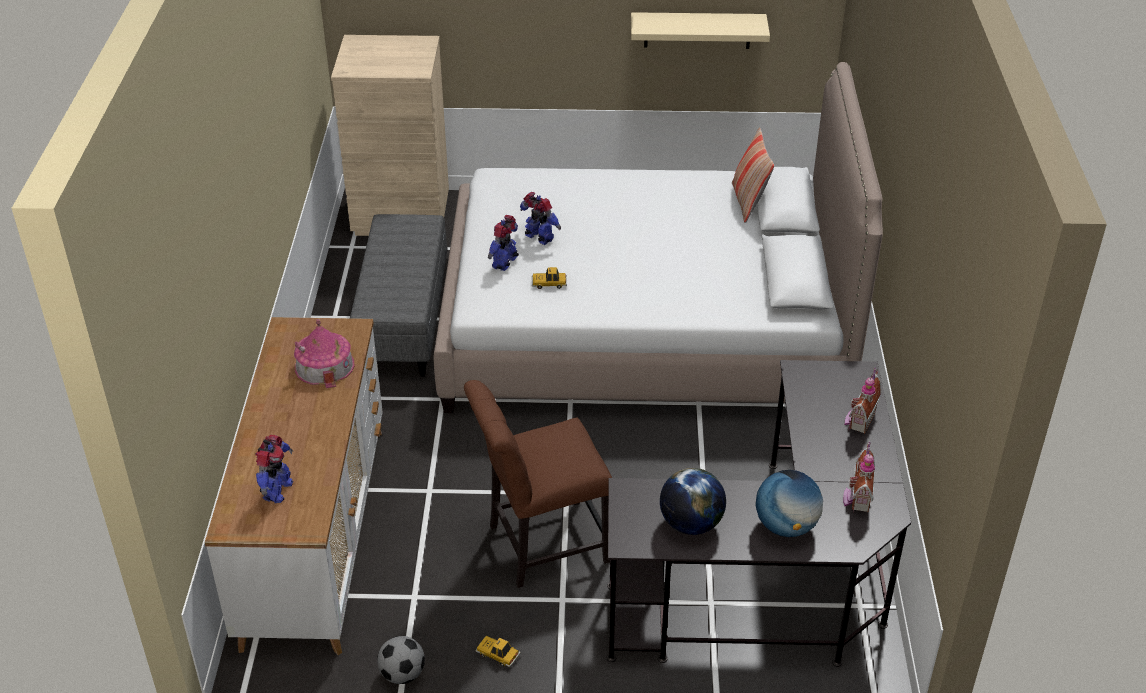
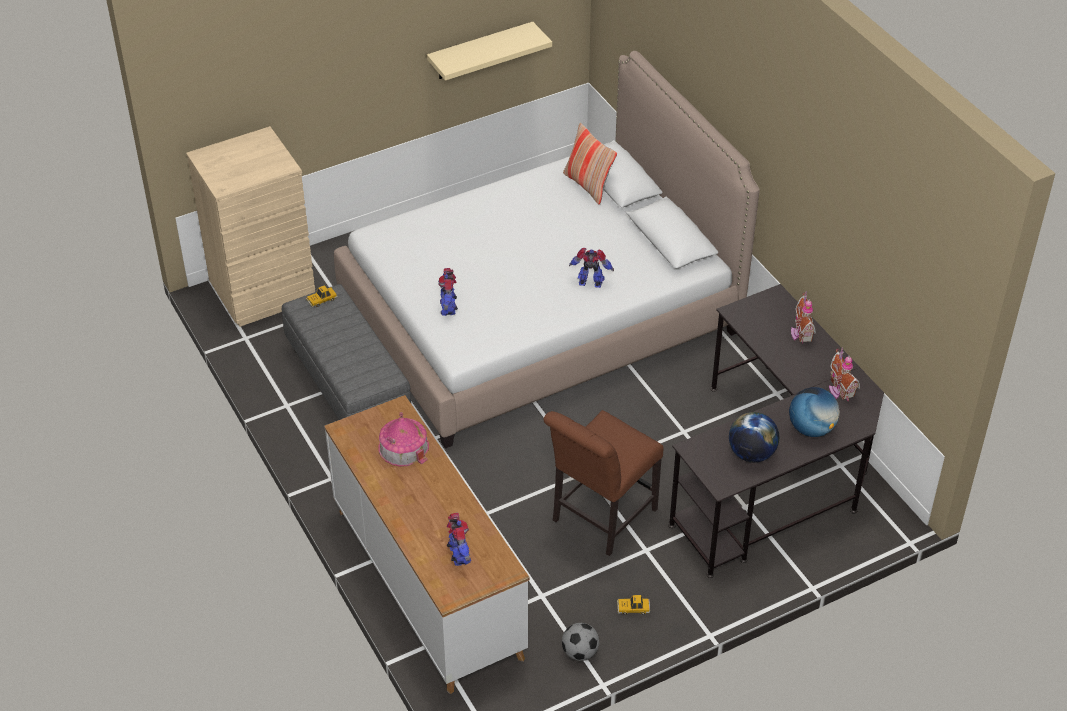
camera: 30 degrees left, 5 degrees up
(539, 238) = (456, 276): toy robot -> toy robot (590, 283)
(549, 283) = (496, 312): toy car -> toy car (322, 299)

